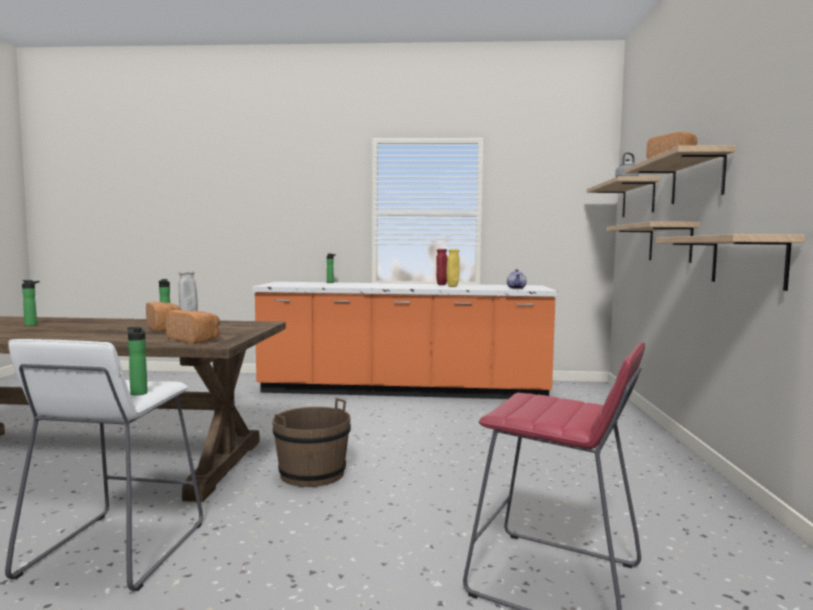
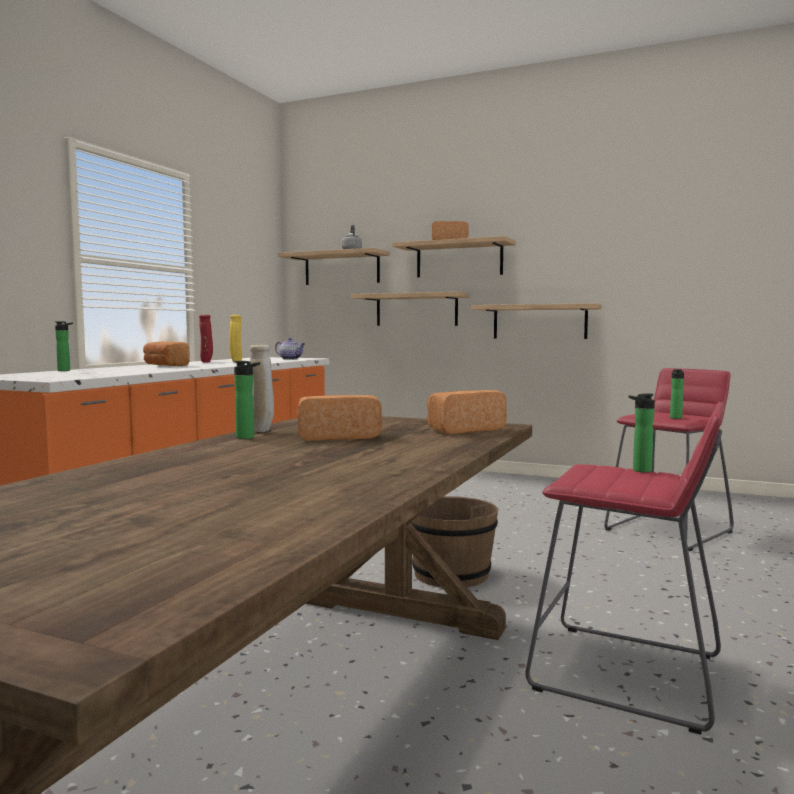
camera: 70 degrees left, 0 degrees up
(32, 325) = (164, 486): bottle -> bottle (675, 417)
(114, 550) = (627, 674): white stool -> red stool
(393, 284) = (165, 365): none -> bread

